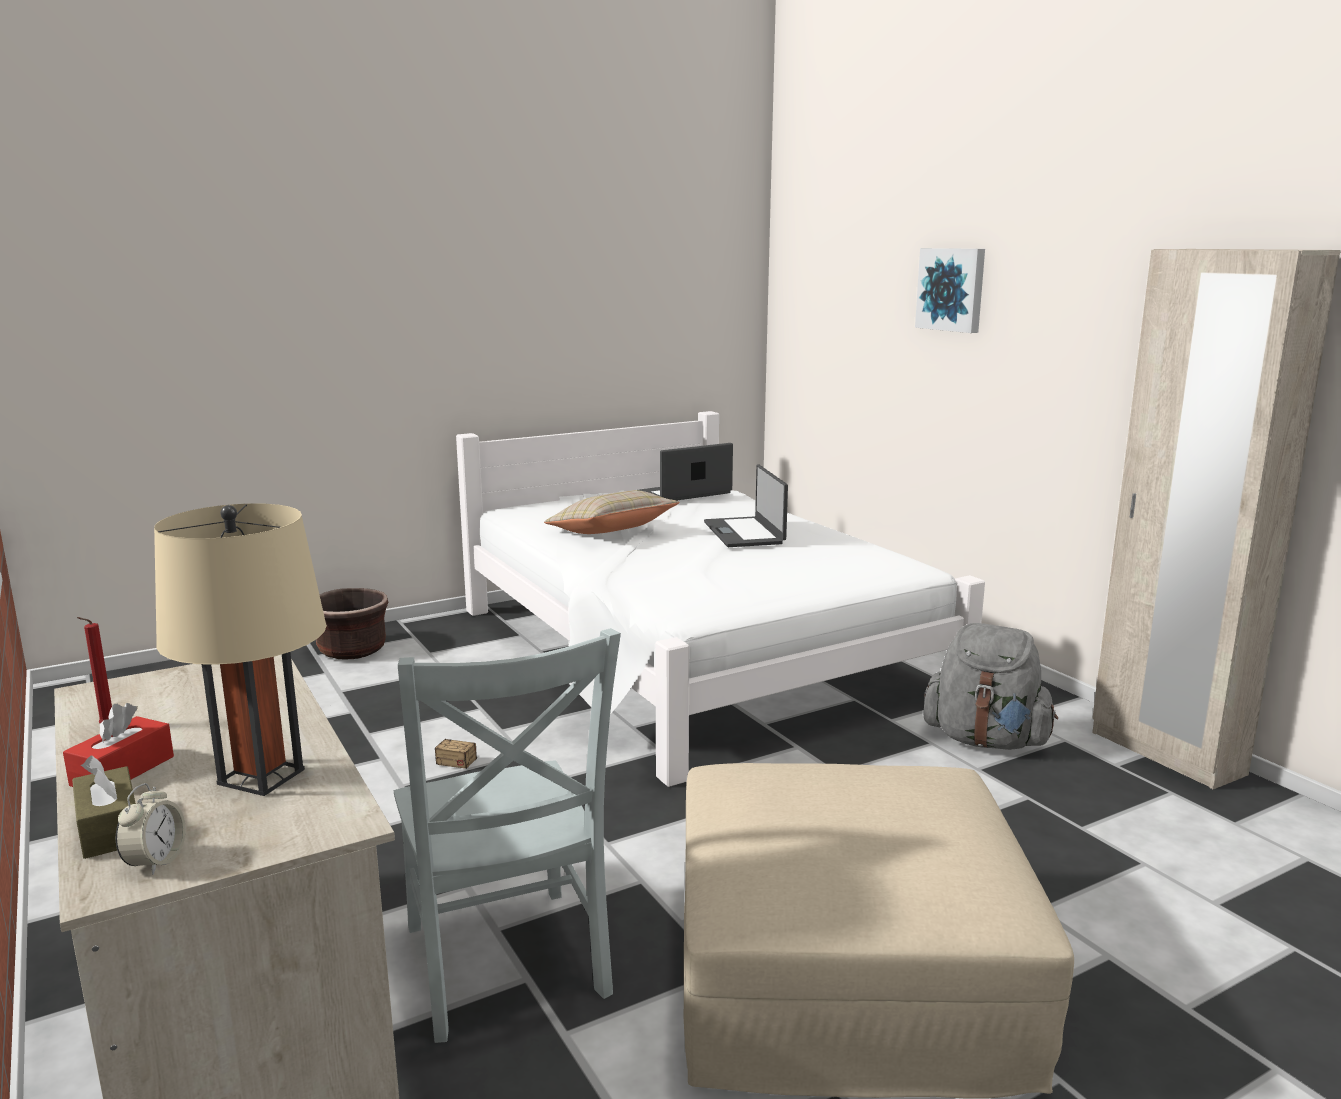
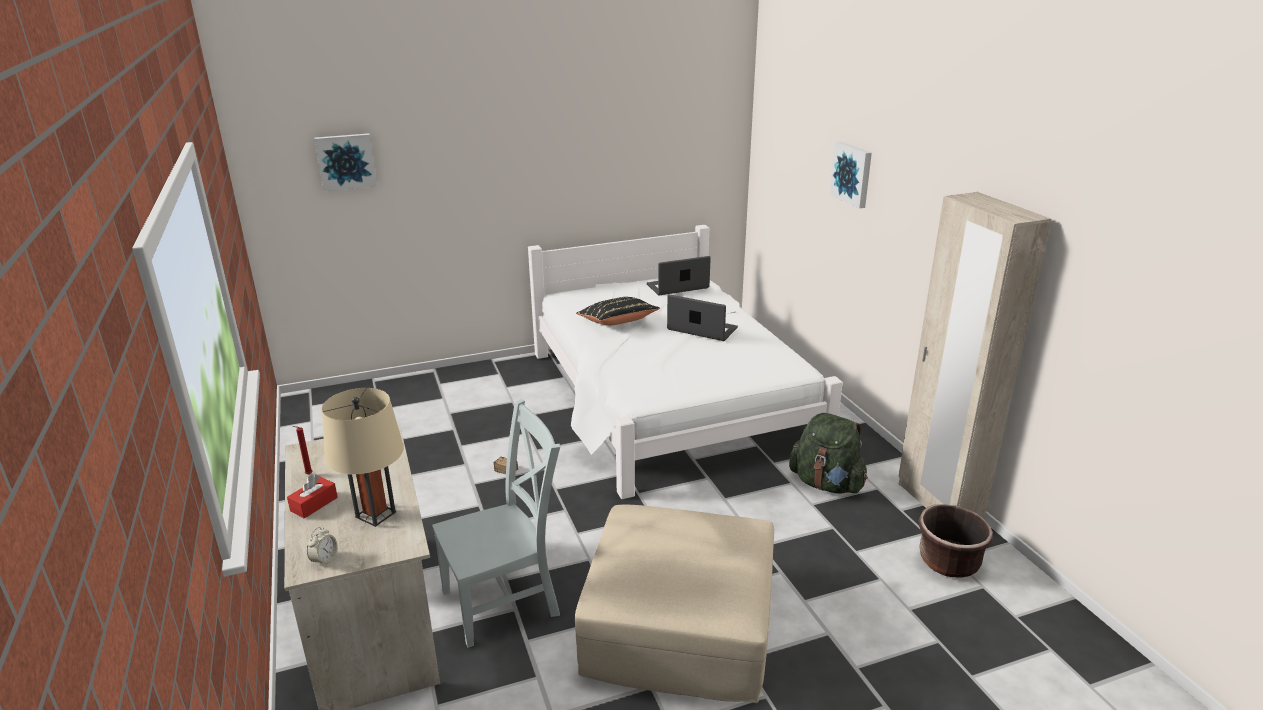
camera: 10 degrees right, 10 degrees up
(109, 829) = (306, 539): brown tissue box -> none
(163, 283) = (346, 161): none -> picture
(352, 650) = (461, 381): brown planter -> brown planter (948, 562)
(505, 967) = (506, 601): grey chair -> grey chair turned 105 degrees counterclockwise
(611, 533) = (617, 323): beige pillow -> black pillow
(745, 533) = (702, 329): laptop -> laptop turned 120 degrees clockwise
(986, 740) = (826, 484): grey backpack -> green backpack

